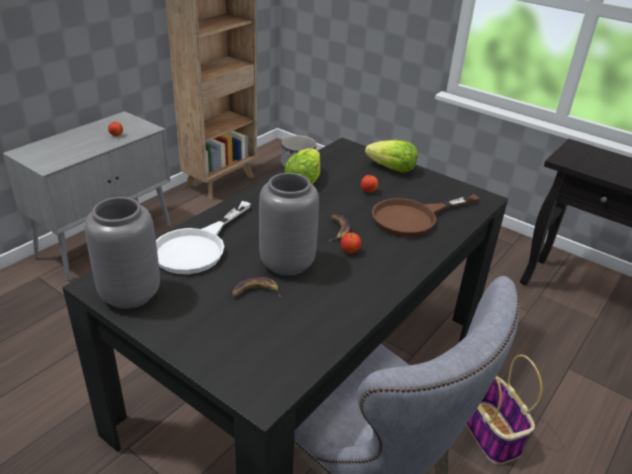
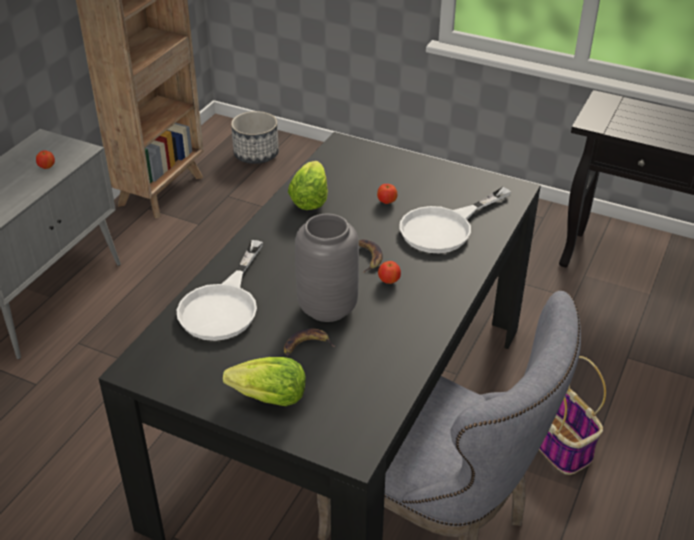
camera: 10 degrees left, 5 degrees up
(129, 295) = (176, 374): grey vase -> none
(392, 169) = (404, 167): lettuce -> lettuce (270, 398)
(413, 218) = (445, 227): brown frying pan -> white frying pan

